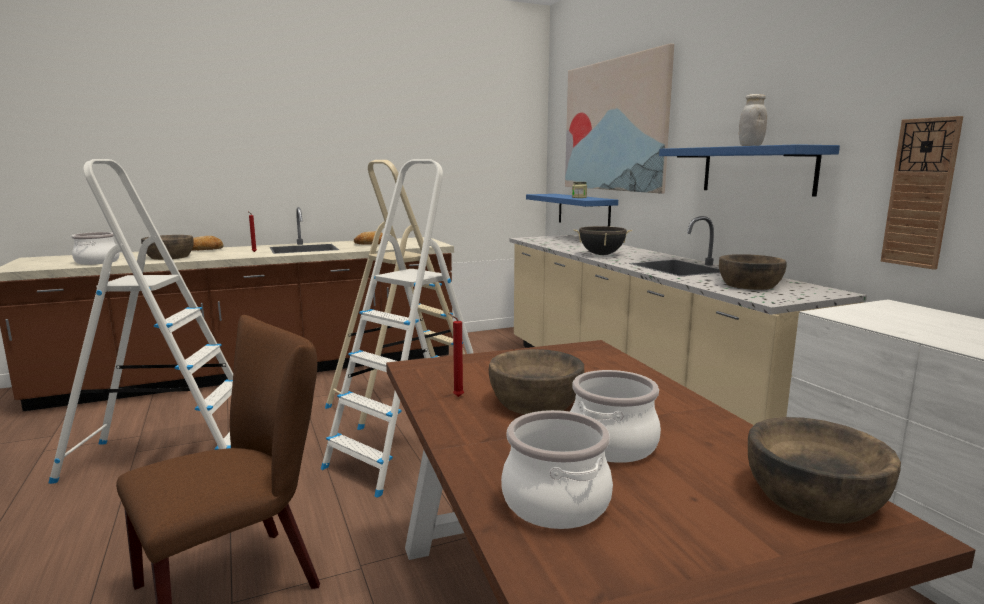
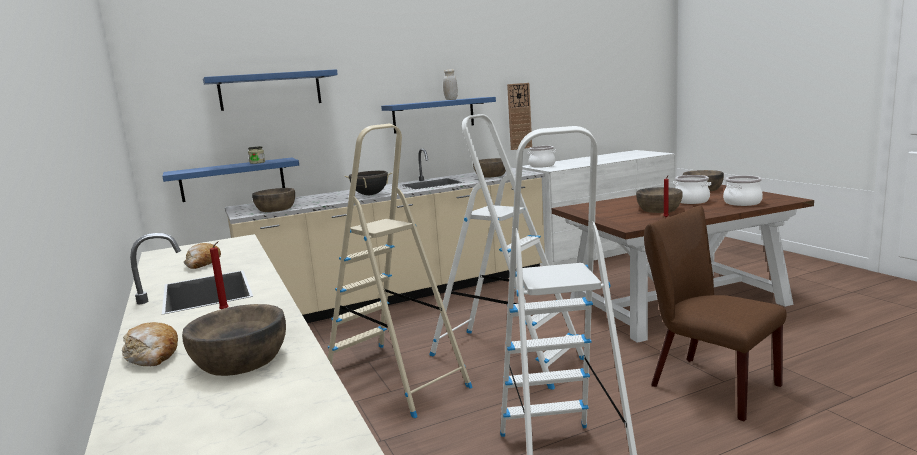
camera: 90 degrees left, 0 degrees up
(97, 262) = (275, 412): cooking pot -> cooking pot (542, 165)
(546, 241) = (275, 209): none -> brown bowl
(614, 125) = (270, 91): picture -> blue shelf

